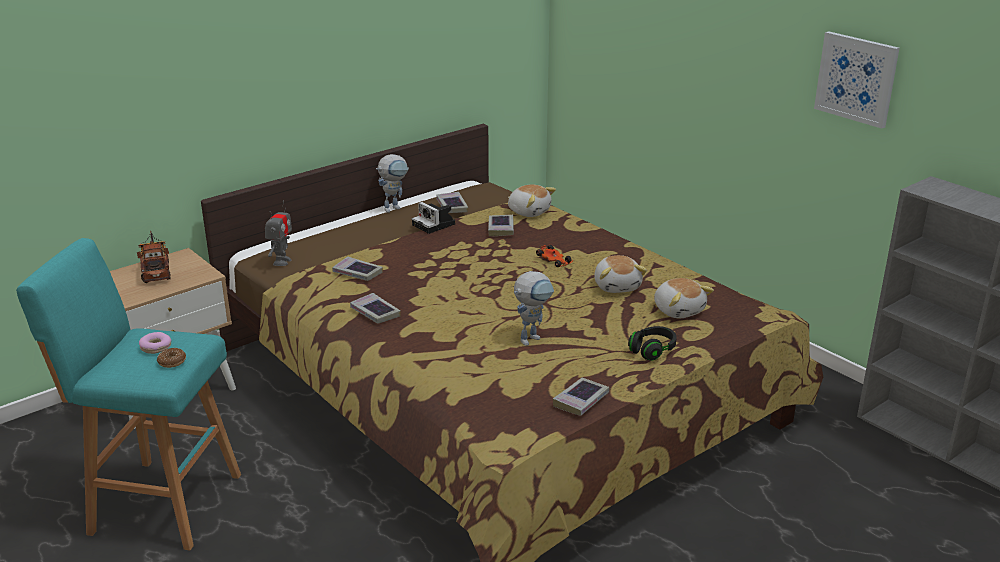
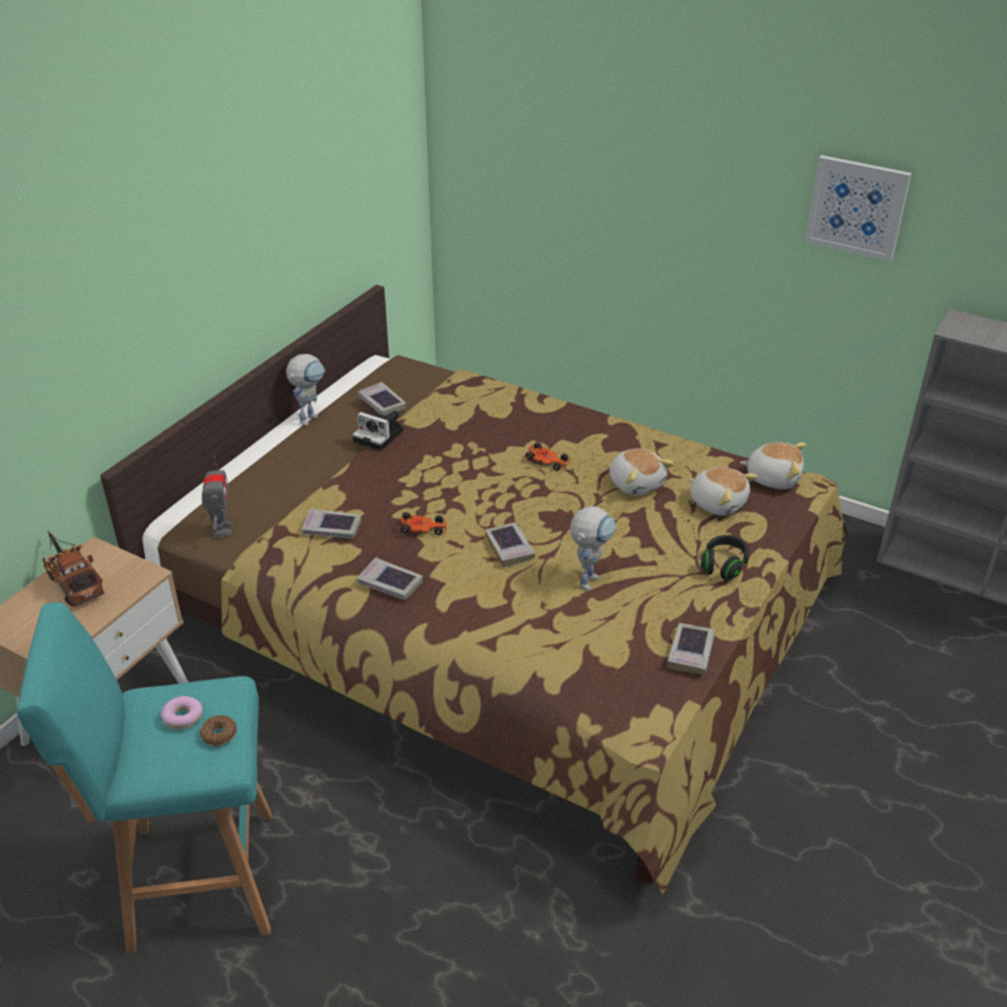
camera: 20 degrees left, 10 degrees up
(425, 285) = (424, 528): none -> toy car
(501, 228) = (460, 426): book -> book (509, 548)
(529, 211) = (476, 394): plush toy -> plush toy (773, 477)

